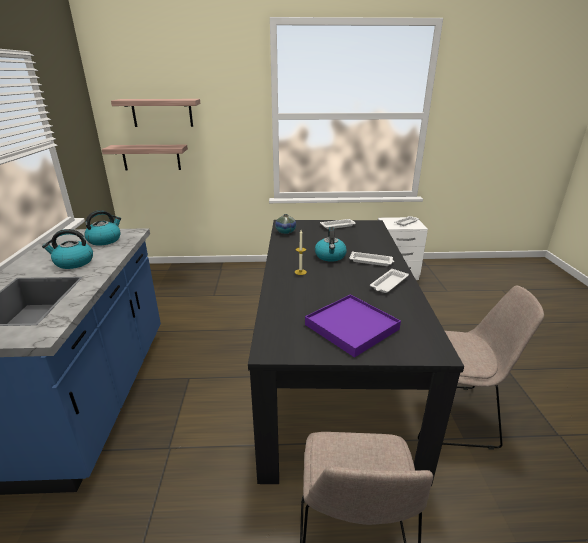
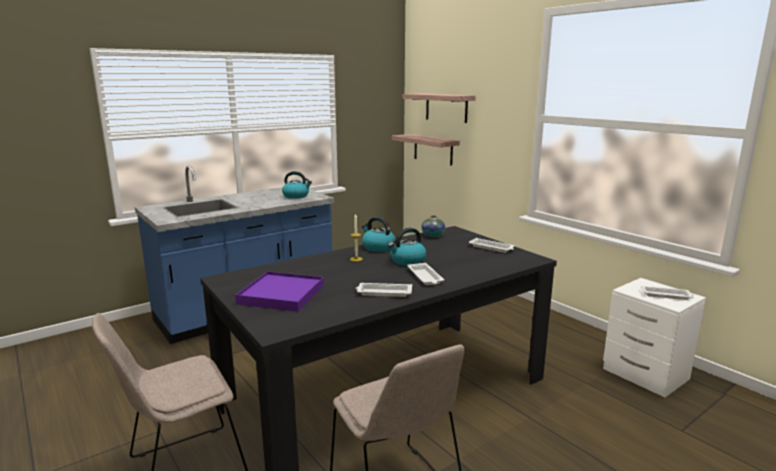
camera: 55 degrees right, 10 degrees down
(73, 262) = (254, 201): kettle -> kettle (377, 247)

